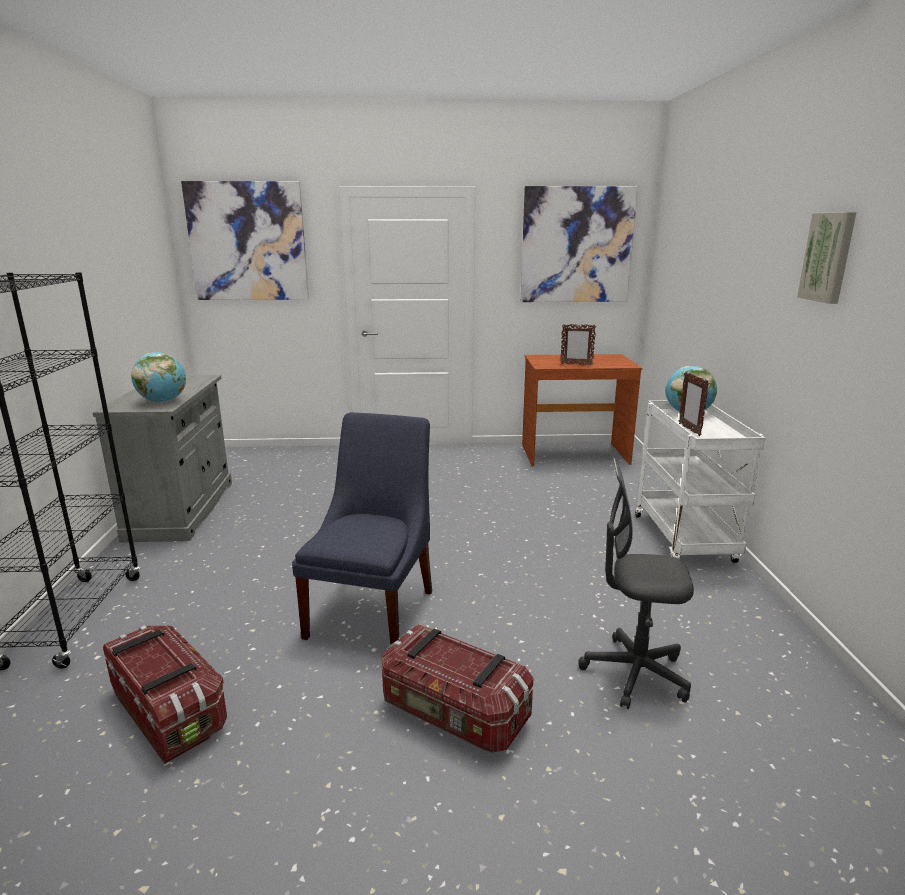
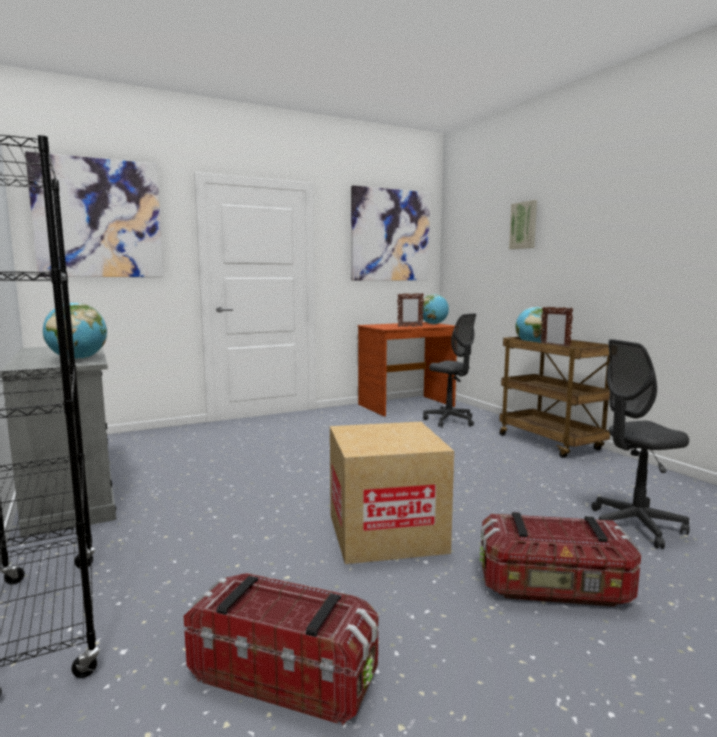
camera: 25 degrees left, 10 degrees down
(374, 610) = (386, 533): blue chair -> cardboard box
(599, 485) = (450, 421): none -> grey office chair
(617, 361) = (433, 324): none -> globe
(685, 540) = (551, 443): white cart -> brown cart
(828, 257) = (653, 209): picture -> picture (524, 225)

